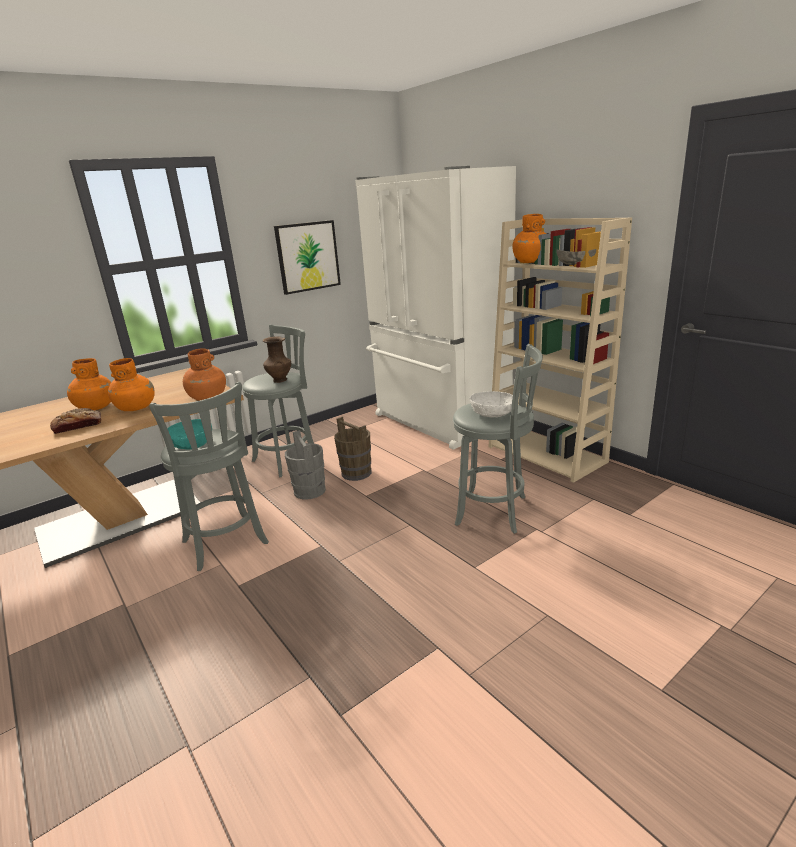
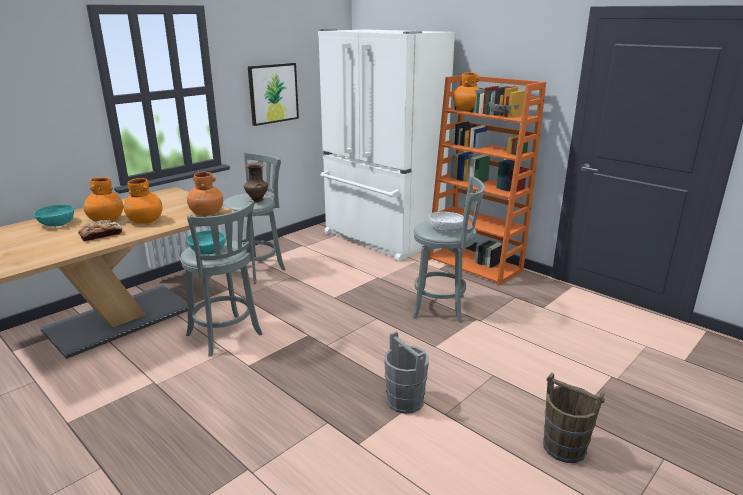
camera: 10 degrees left, 0 degrees up
(43, 412) = (57, 223): none -> turquoise bowl
(309, 491) = (285, 294): grey bucket -> grey bucket (405, 401)
(356, 473) = (321, 280): brown bucket -> brown bucket (564, 447)
(547, 454) = (475, 265): beige bookcase -> orange bookcase

